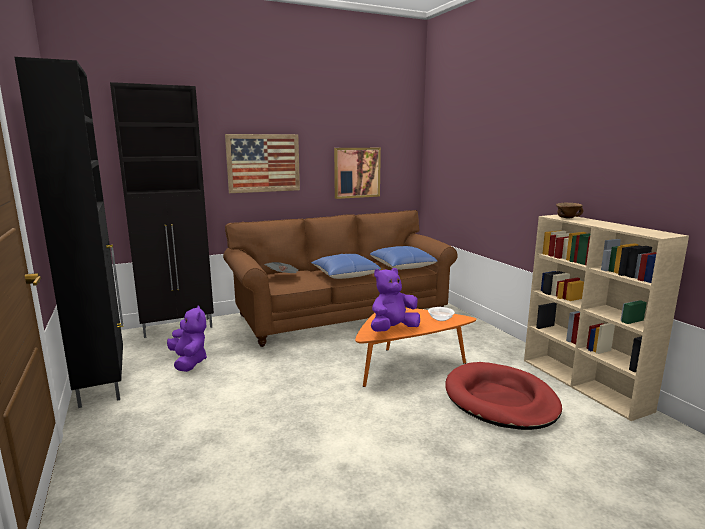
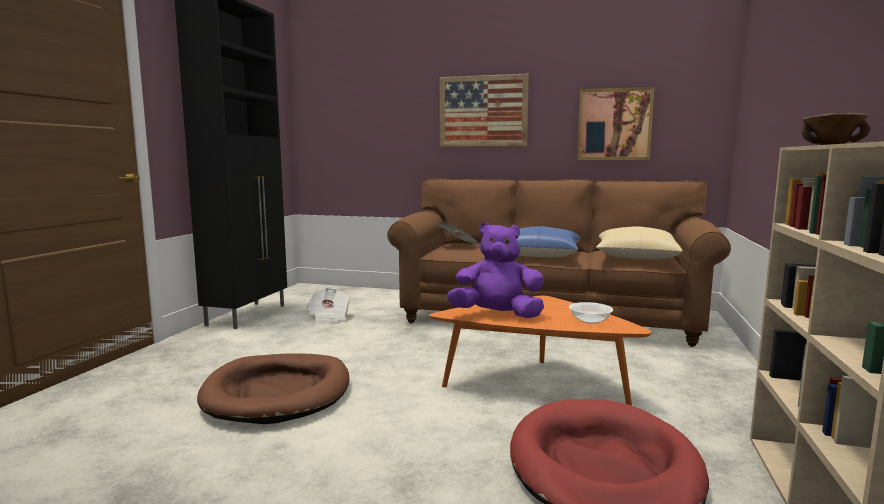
camera: 40 degrees right, 5 degrees down
(179, 327) = (370, 292): black cabinet -> none
(189, 362) = (329, 318): purple plush toy -> newspaper
(271, 435) = (278, 393): none -> brown dog bed
(402, 266) = (636, 256): blue pillow -> beige pillow

